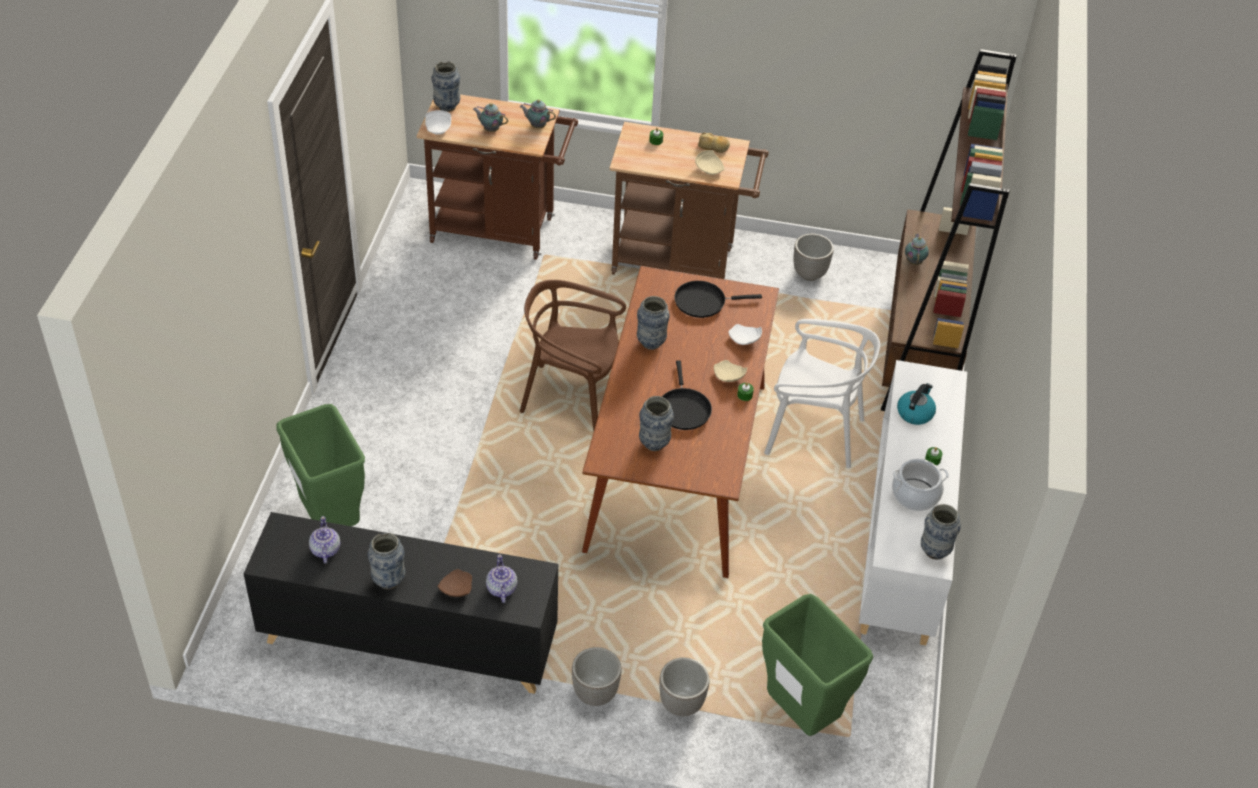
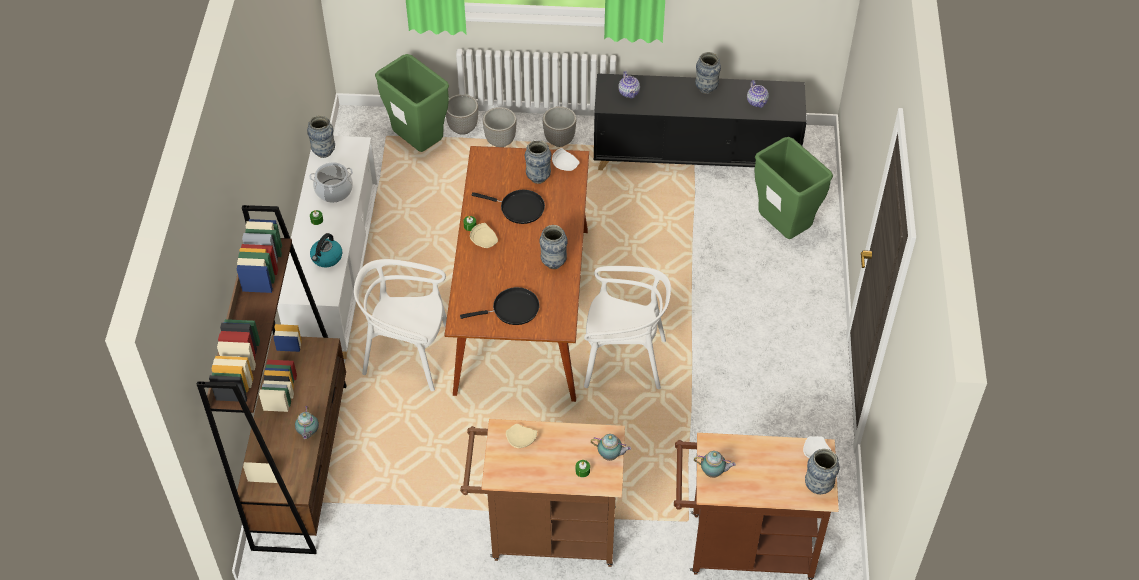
camera: 175 degrees right, 5 degrees up
(455, 589) = (659, 88): brown plate -> none
(490, 129) = (761, 459): teapot -> teapot (610, 456)
(572, 398) = (623, 360): brown chair -> white chair
(683, 408) = (519, 208): black frying pan -> black frying pan turned 120 degrees clockwise
(713, 147) = (519, 471): bread -> none
(744, 340) = (473, 276): white plate -> white plate (565, 164)
(810, 274) = (409, 538): planter -> planter (462, 128)

